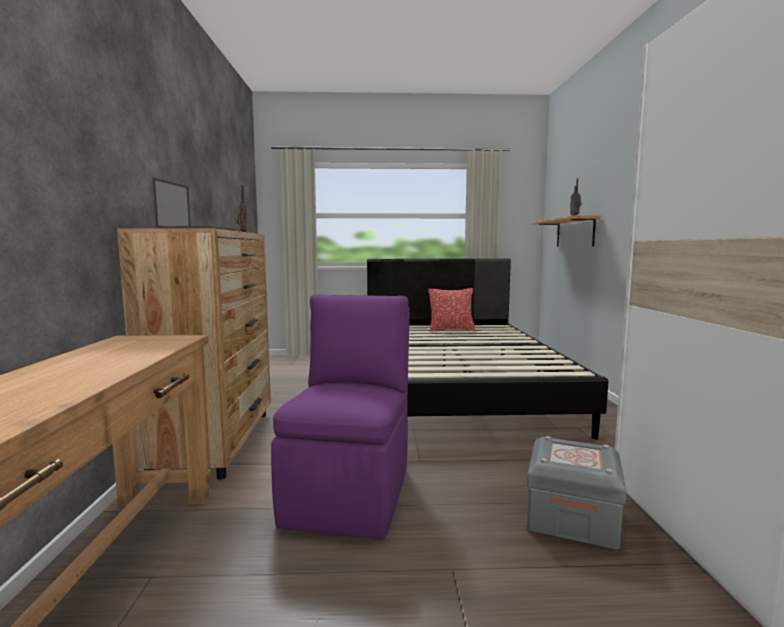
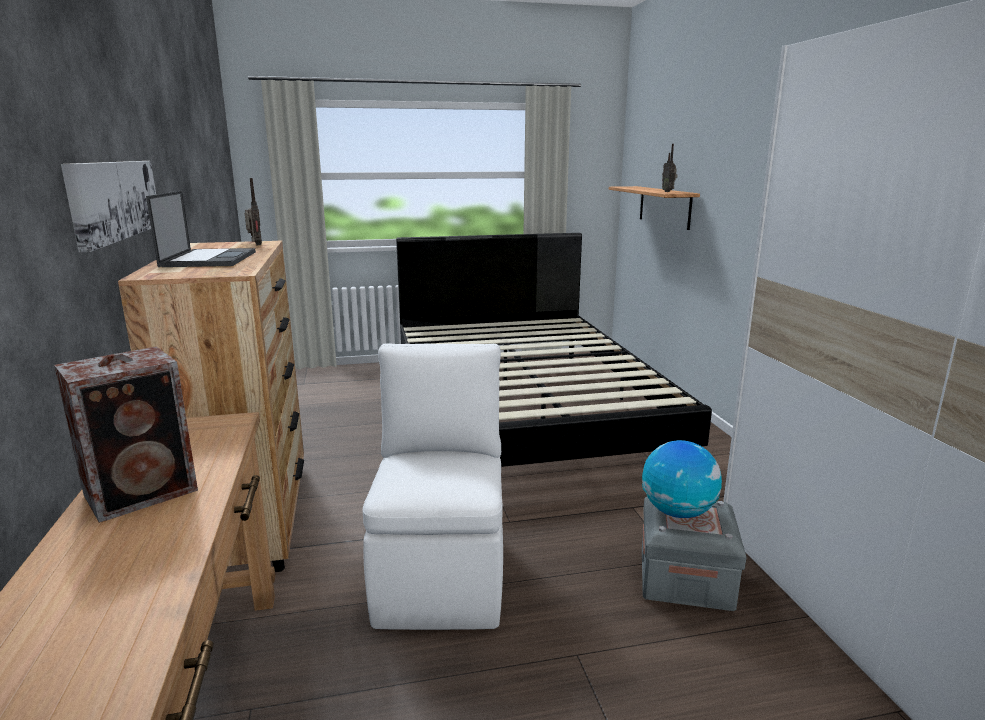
camera: 10 degrees left, 10 degrees up
(82, 364) = (145, 492): none -> speaker
(128, 177) = (114, 200): none -> picture
(350, 493) = (442, 573): purple chair -> white chair
(451, 330) = (512, 331): pillow -> none
(562, 450) = (677, 512): none -> globe

